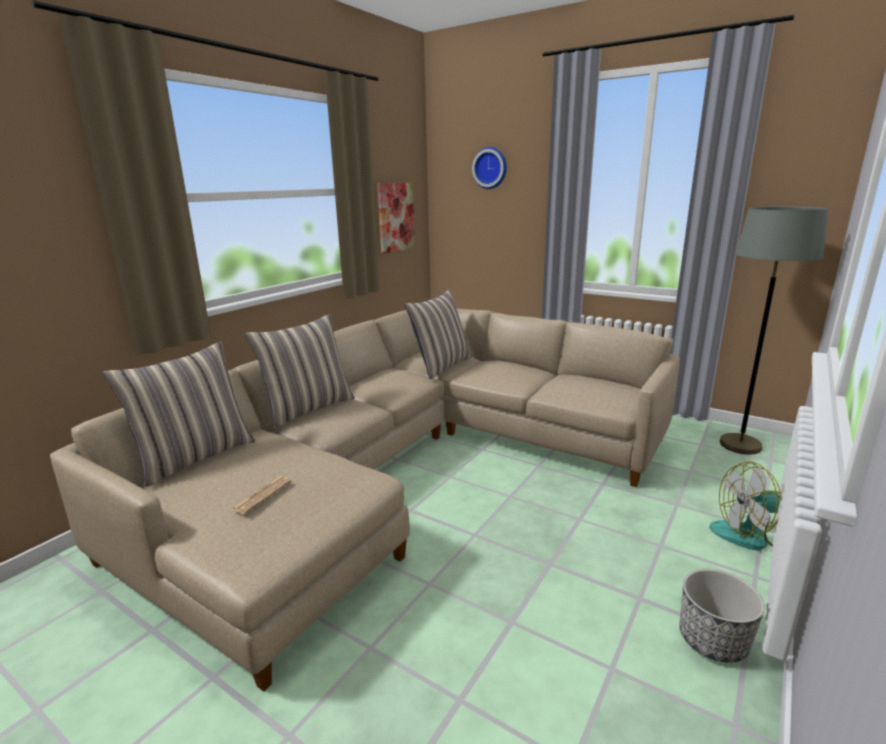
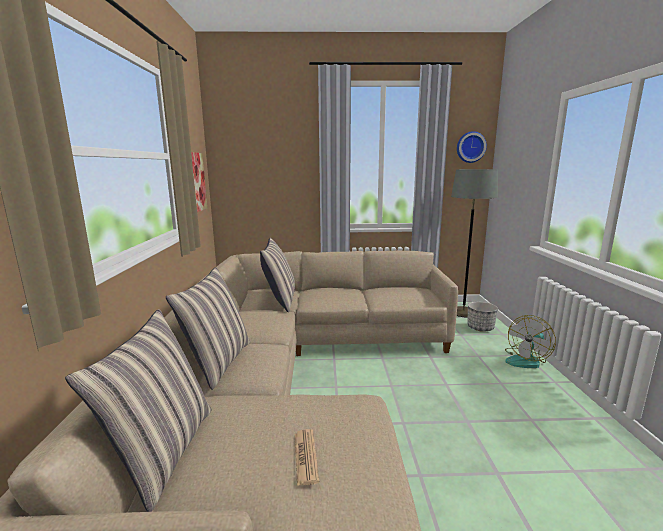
camera: 35 degrees left, 5 degrees down
(490, 168) = (266, 143): wall clock -> wall clock (470, 147)
(713, 640) = (585, 426): planter -> planter (480, 328)

